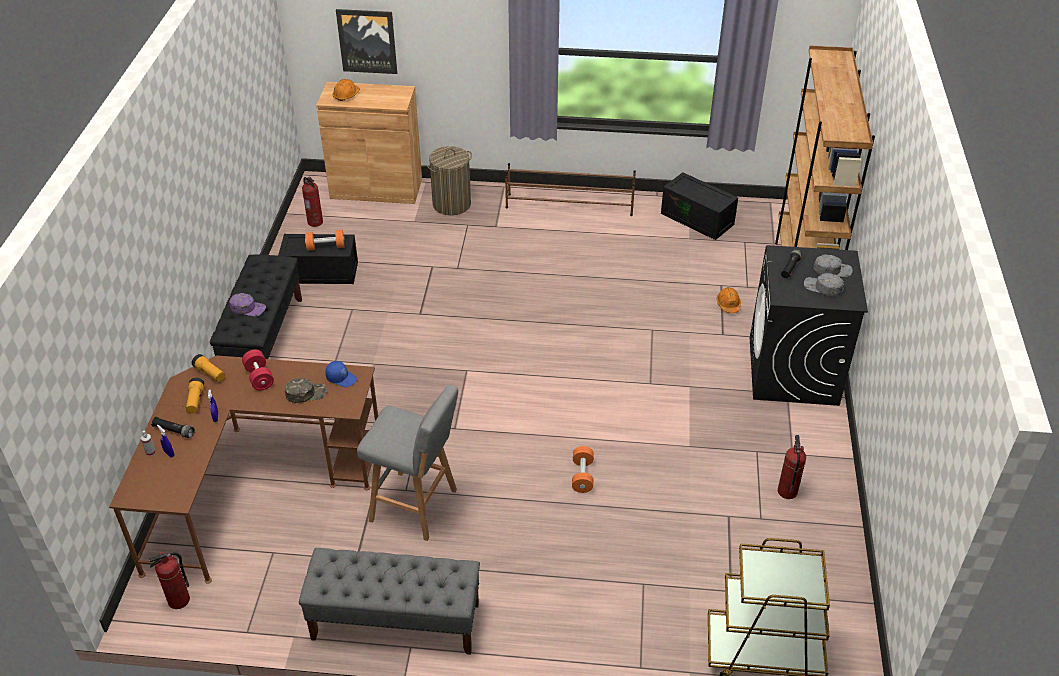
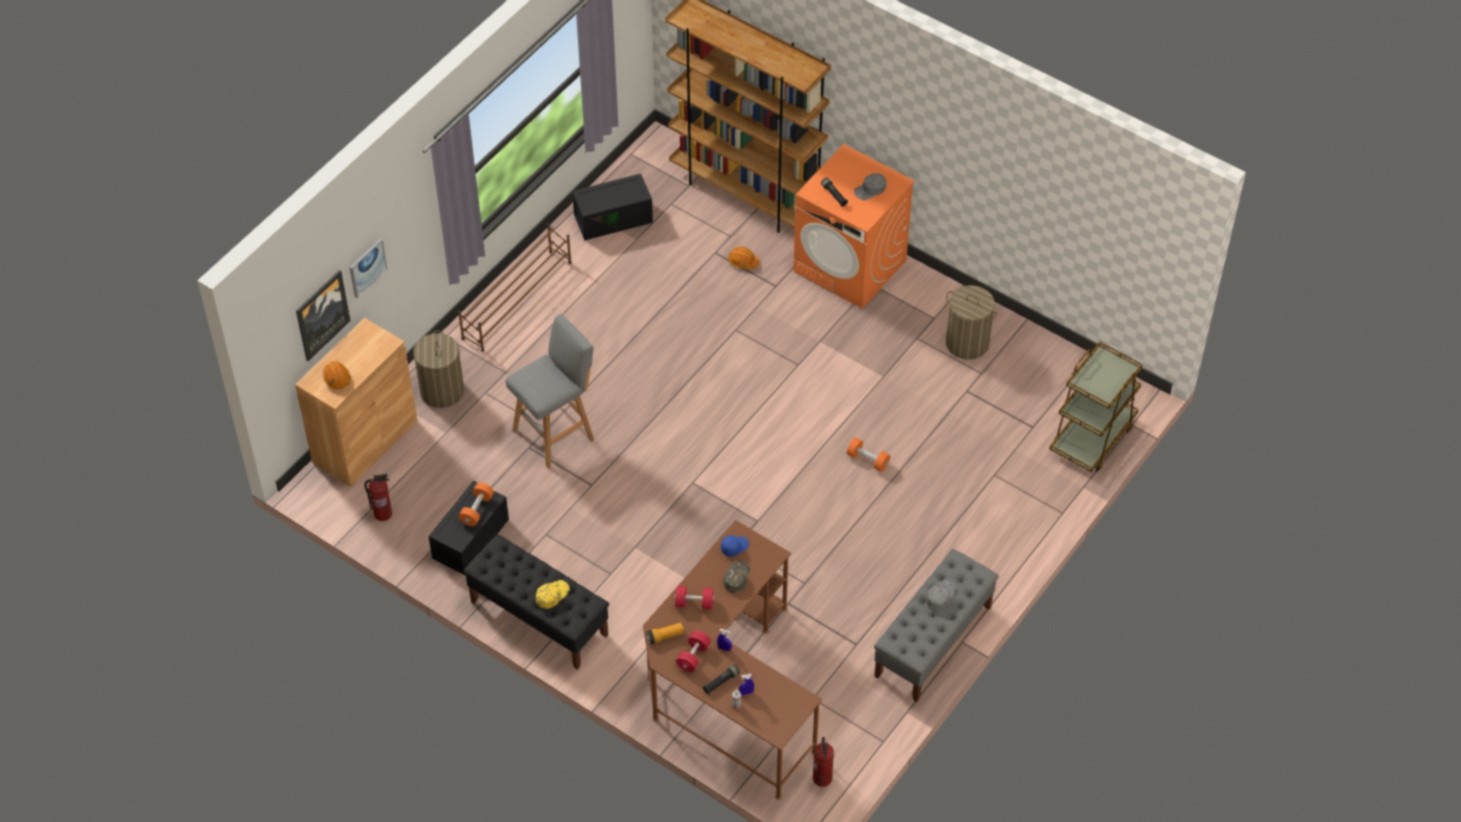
camera: 60 degrees left, 10 degrees up
(195, 400) = (693, 656): flashlight -> red dumbbell
(248, 308) = (552, 595): purple cap -> yellow cap
(416, 506) = (827, 583): grey stool -> grey stool (555, 433)
(426, 39) = (367, 267): none -> picture
(786, 491) = (967, 343): fire extinguisher -> laundry basket
(793, 371) = (850, 266): black washing machine -> orange washing machine
(832, 269) = (854, 172): grey cap -> grey cap (940, 595)

